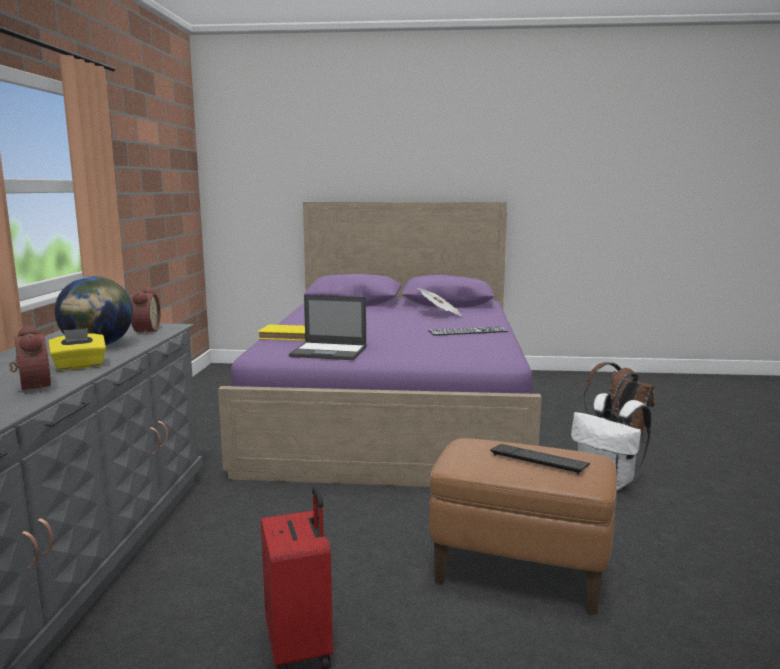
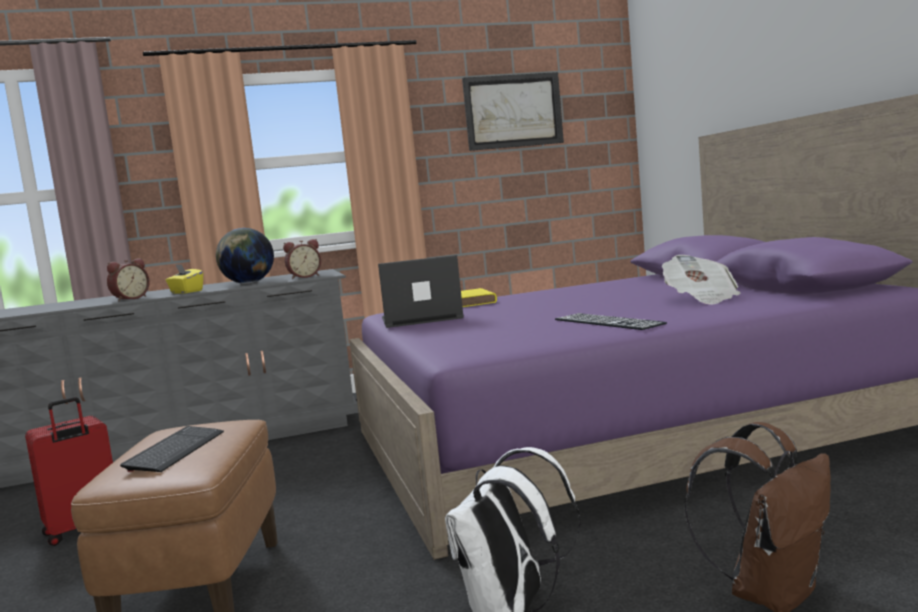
camera: 70 degrees right, 5 degrees down
(150, 155) = (513, 111): none -> picture
(329, 352) = (420, 319): laptop -> laptop turned 90 degrees clockwise

